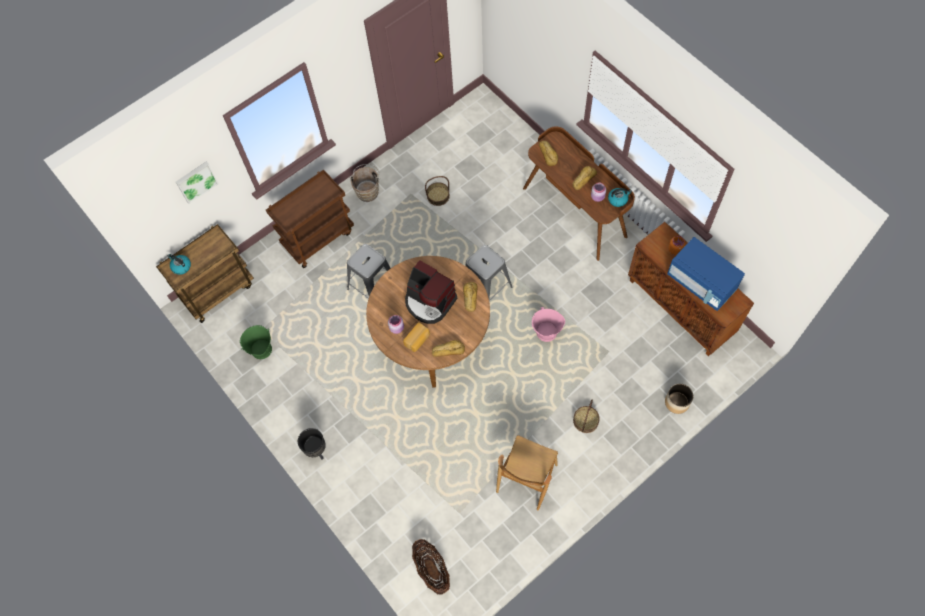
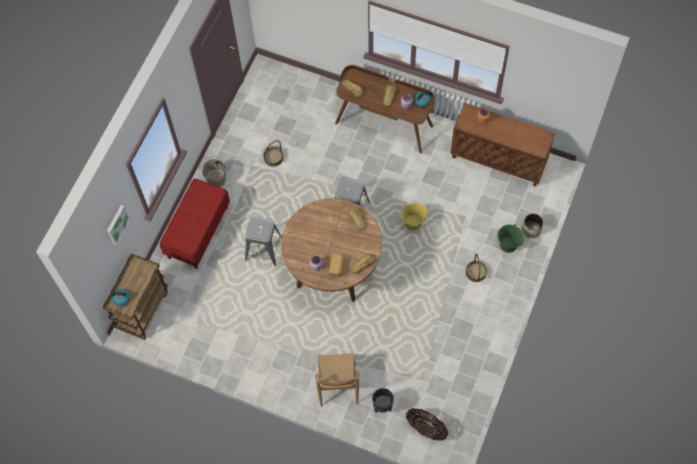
camera: 30 degrees left, 0 degrees up
(261, 350) = (205, 337): green bucket -> green bucket (508, 245)
(316, 450) = (293, 389): black planter -> black planter (382, 407)
(318, 237) = (198, 232): brown cart -> red bench
(429, 302) = (329, 236): coffee machine -> none
(526, 478) = (456, 333): brown chair -> brown chair (337, 385)
(546, 332) = (413, 223): pink bucket -> yellow bucket
(701, 283) = (513, 135): blue microwave -> none

